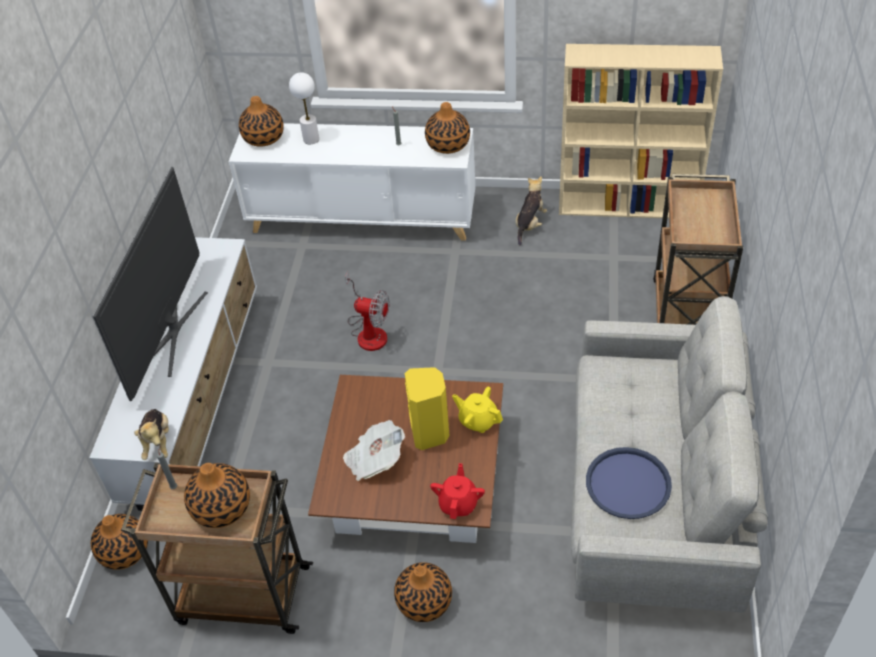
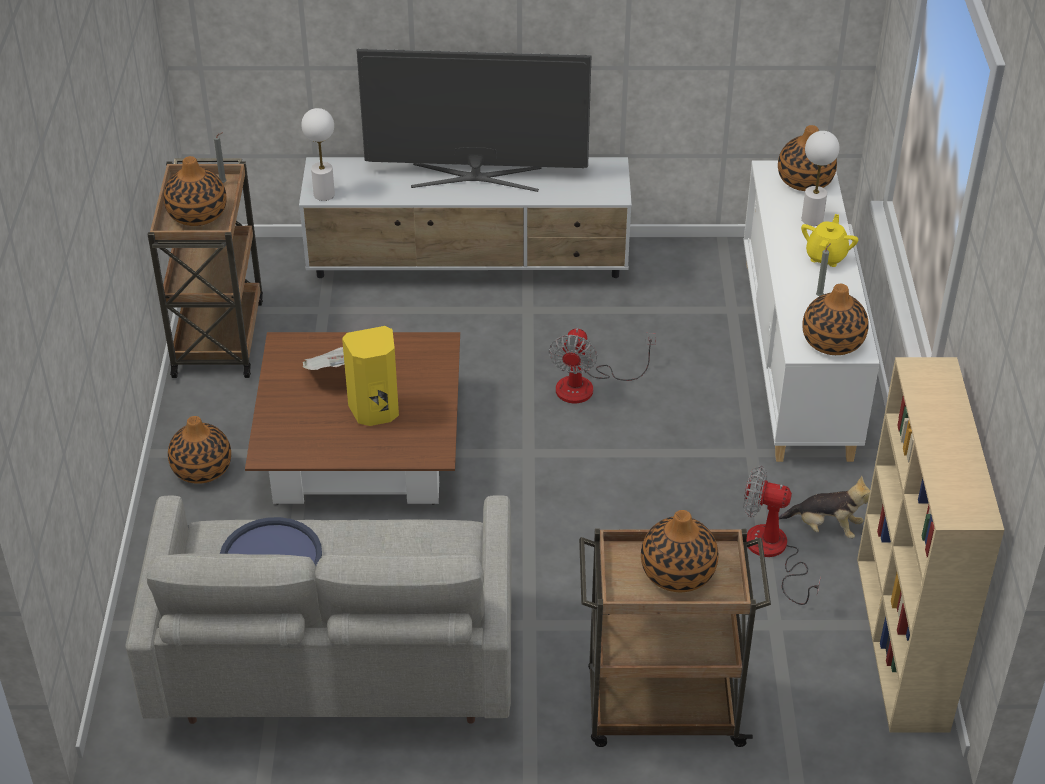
camera: 80 degrees right, 5 degrees down
(124, 551) = (272, 252): vase -> vase (678, 572)
(157, 442) = (324, 194): plush toy -> white table lamp
(458, 503) = (275, 441): red teapot -> none
(478, 420) = (393, 450): yellow teapot -> yellow teapot (826, 256)
(551, 251) = (773, 553): none -> fan

